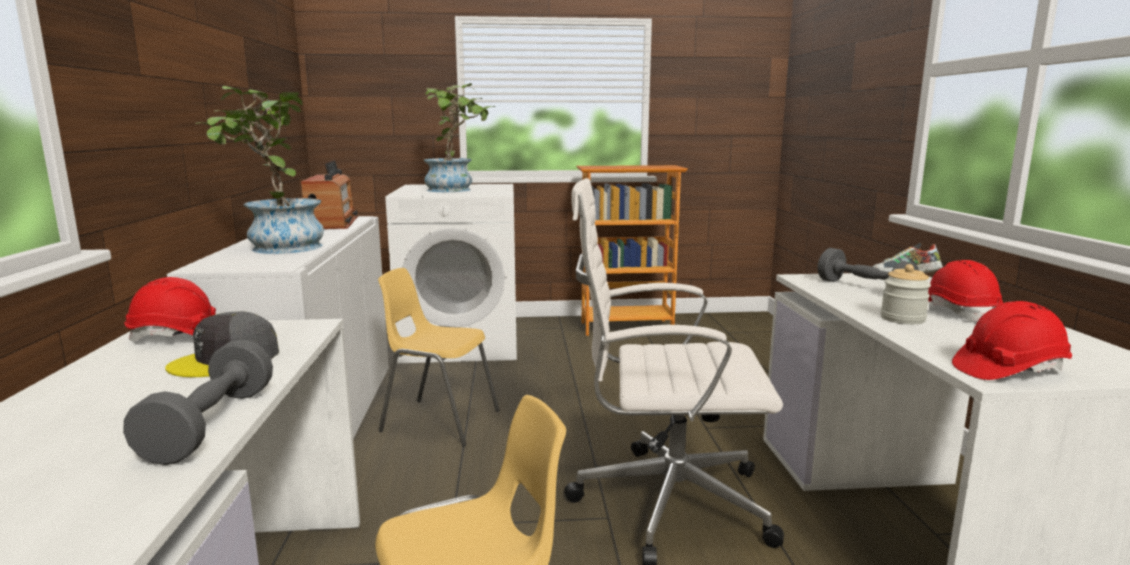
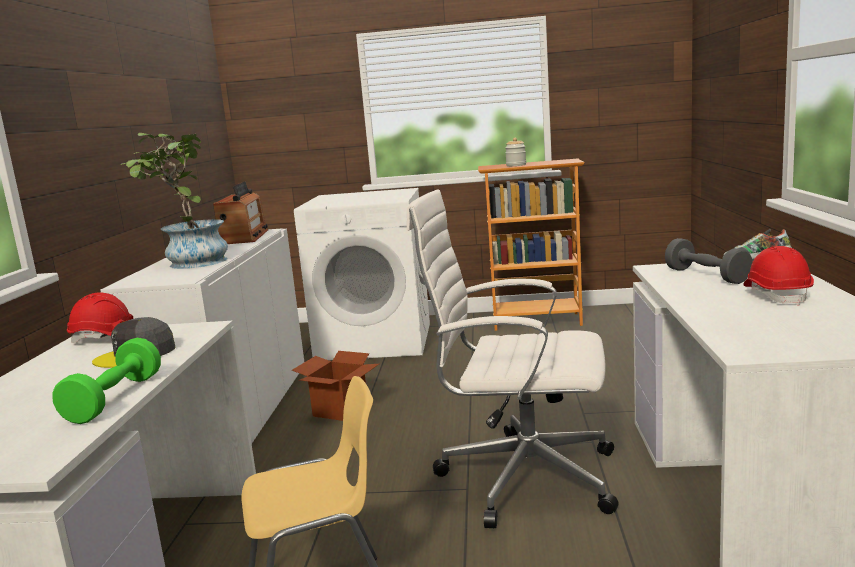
camera: 10 degrees right, 0 degrees up
(211, 425) = (115, 399): grey dumbbell -> green dumbbell
(439, 421) = (340, 410): yellow chair -> cardboard box
(456, 189) = (360, 198): potted plant -> none
(902, 319) = (716, 303): jar -> jar (516, 165)
(1008, 370) = (770, 345): red hard hat -> none

